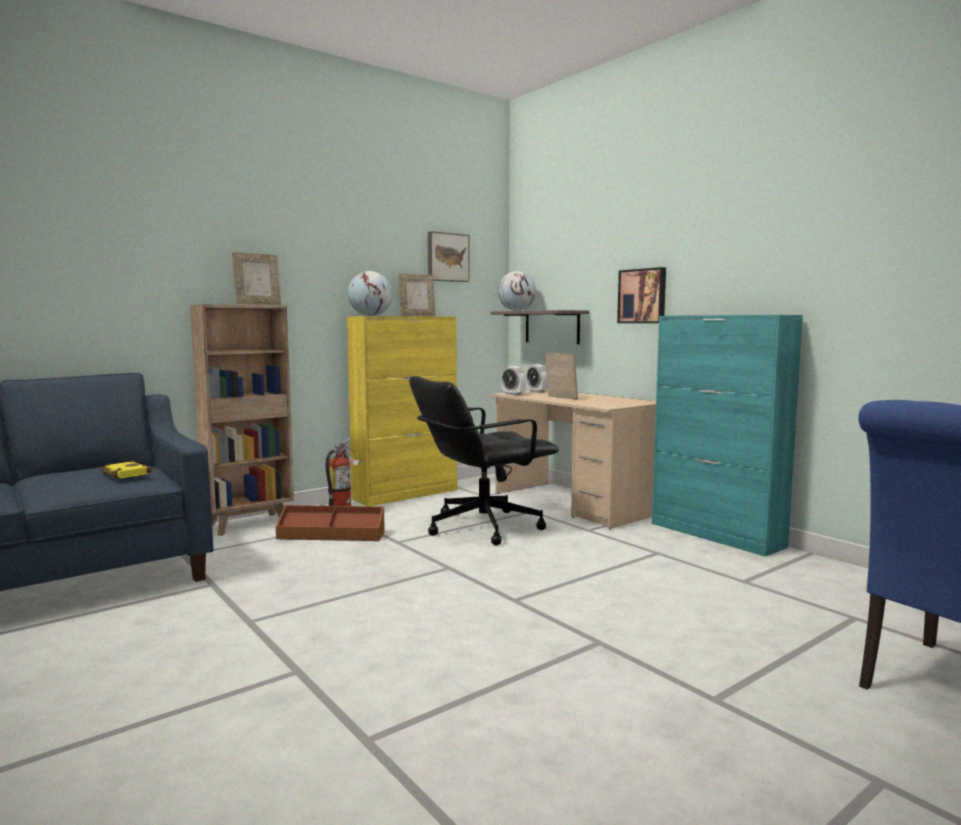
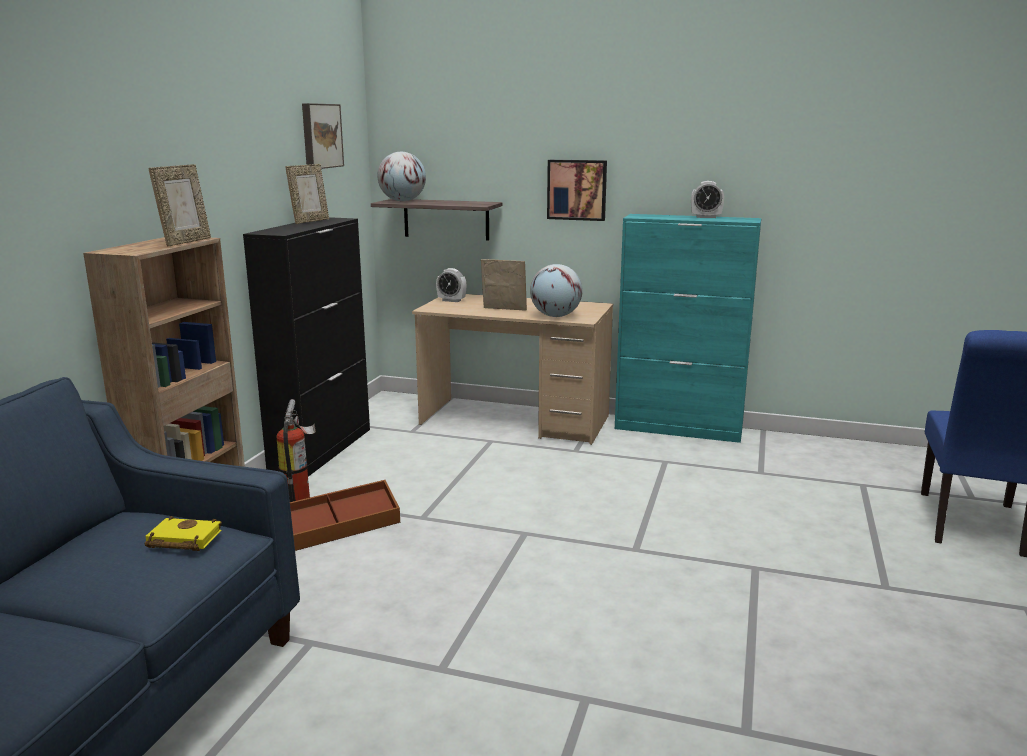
camera: 35 degrees left, 10 degrees up
(370, 316) = (277, 231): globe -> globe (556, 316)
(406, 494) = (322, 450): yellow cabinet -> black cabinet
(482, 527) = (475, 473): black office chair -> none
(513, 394) = (439, 309): alarm clock -> alarm clock (706, 217)

